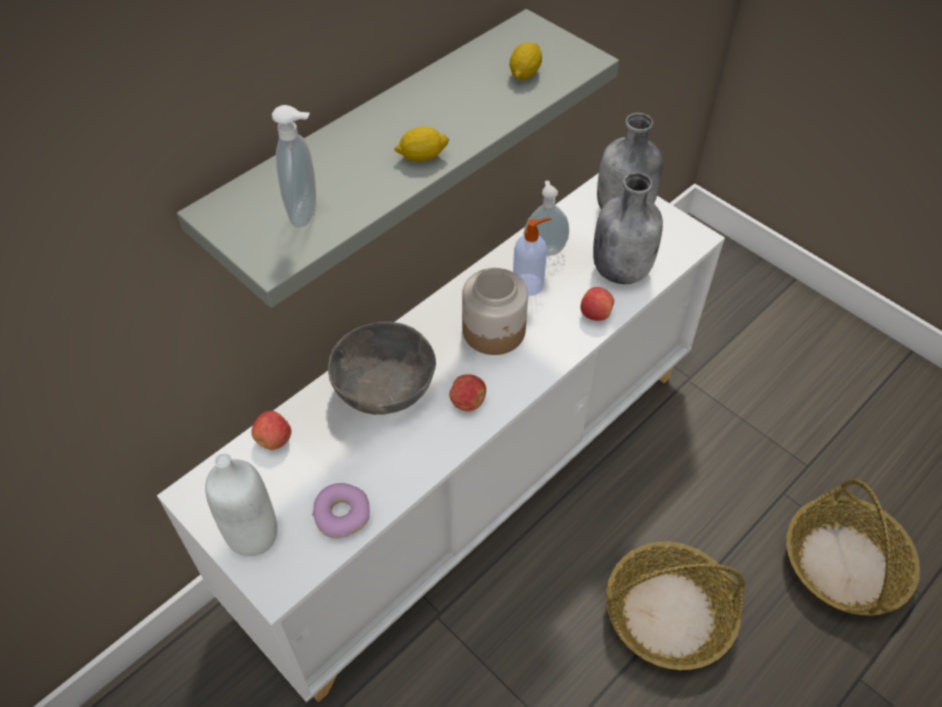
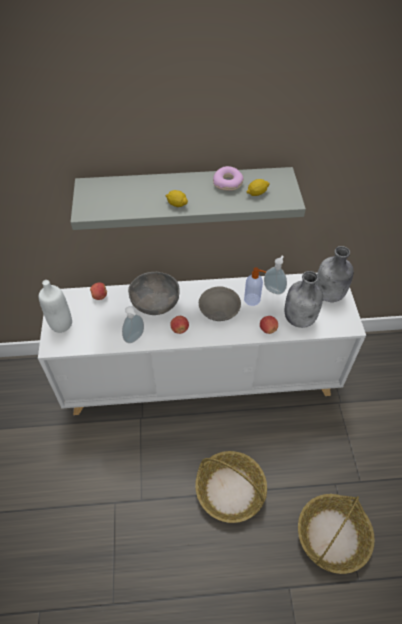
camera: 40 degrees right, 0 degrees up
(307, 212) = (113, 202): soap dispenser -> soap dispenser (135, 338)
(342, 514) = (95, 338): donut -> donut (228, 183)
(494, 331) = (219, 309): jar -> grey bowl

